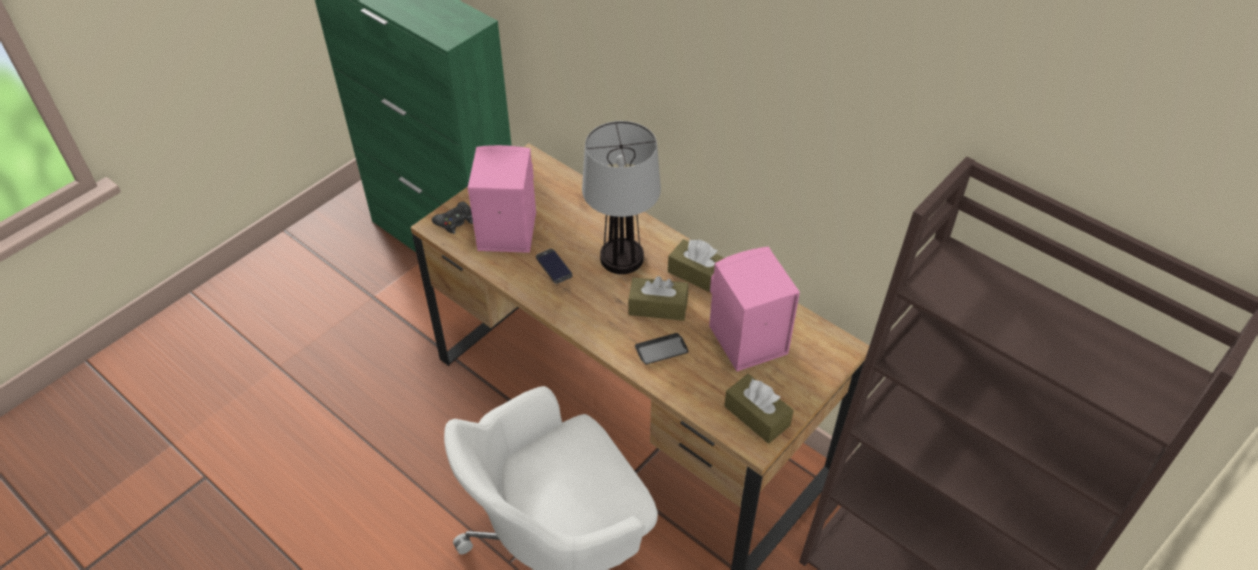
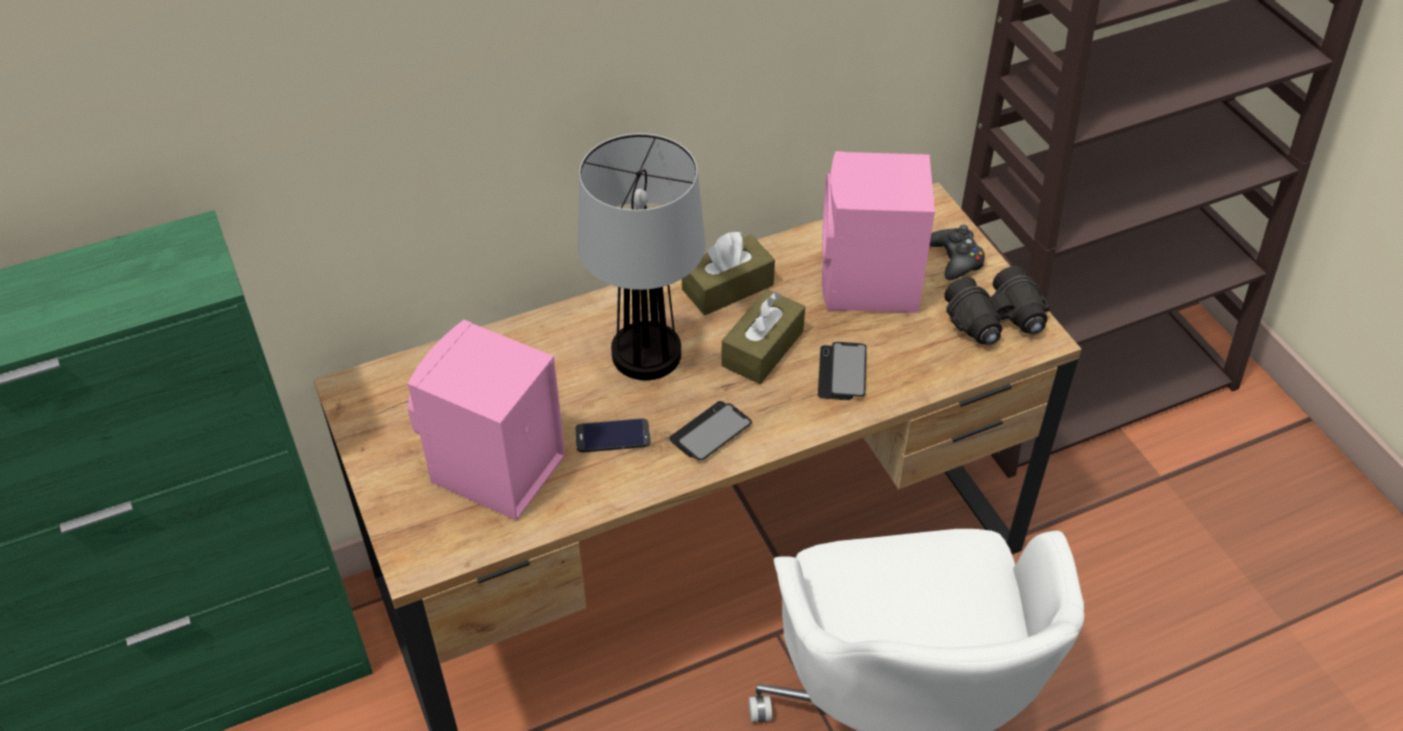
camera: 65 degrees left, 0 degrees up
(455, 221) = (426, 531): black game controller -> black game controller (955, 259)
(579, 305) = (710, 432): none -> phone
(757, 415) = (996, 321): brown tissue box -> black binoculars

